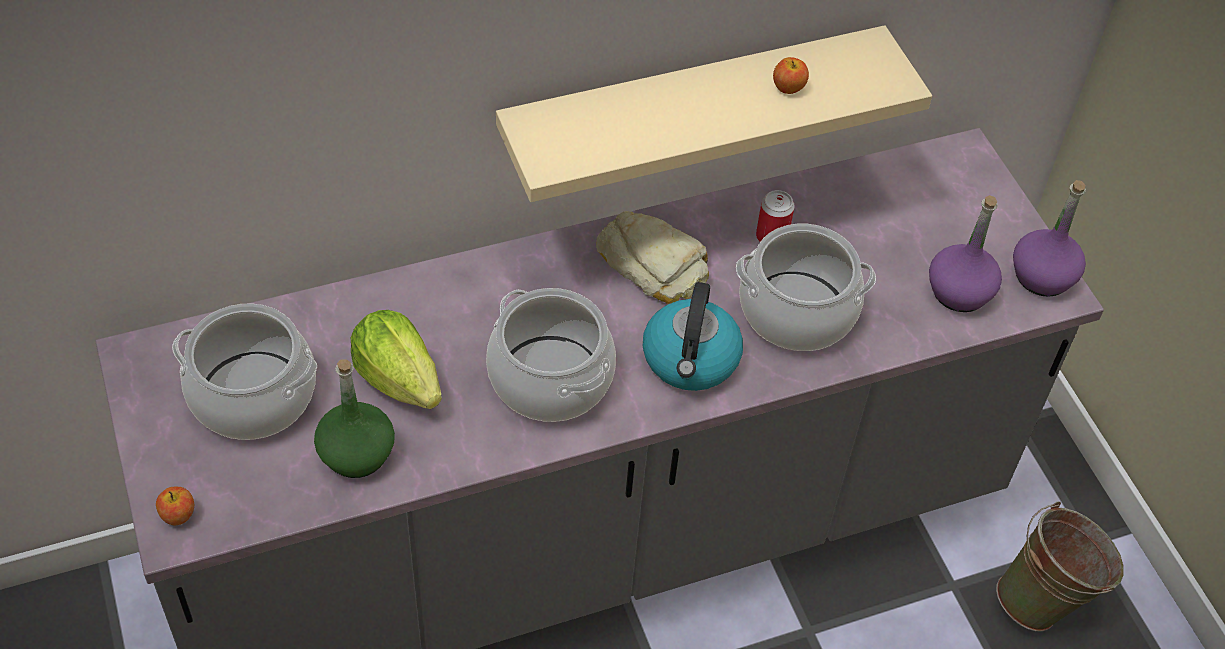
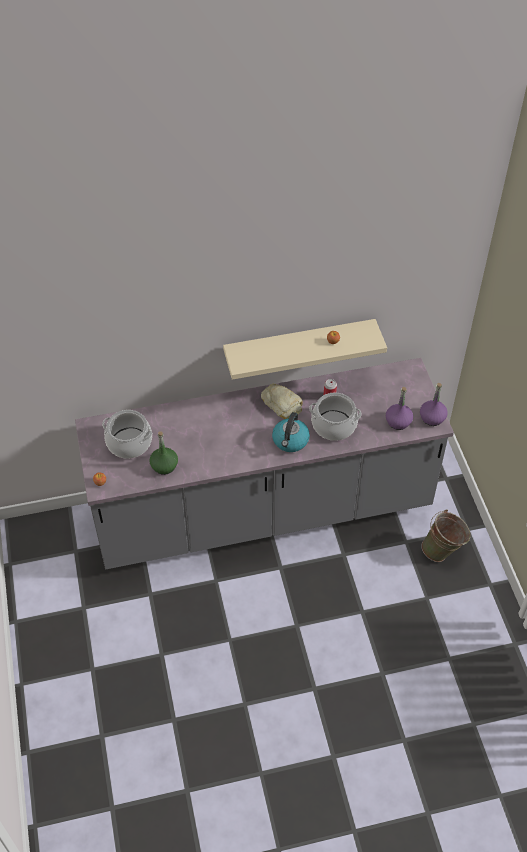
camera: 10 degrees right, 0 degrees up
(398, 378) = (182, 440): lettuce -> none
(551, 378) = (238, 444): cooking pot -> none

